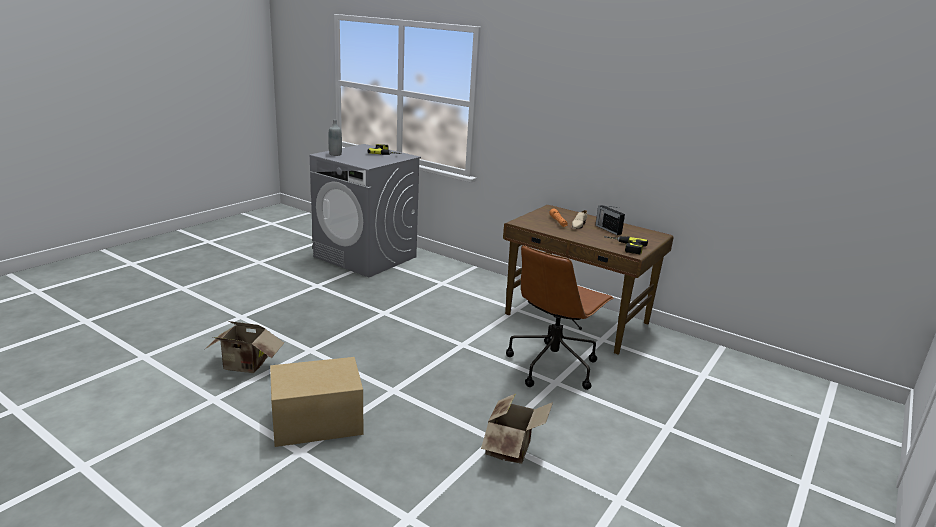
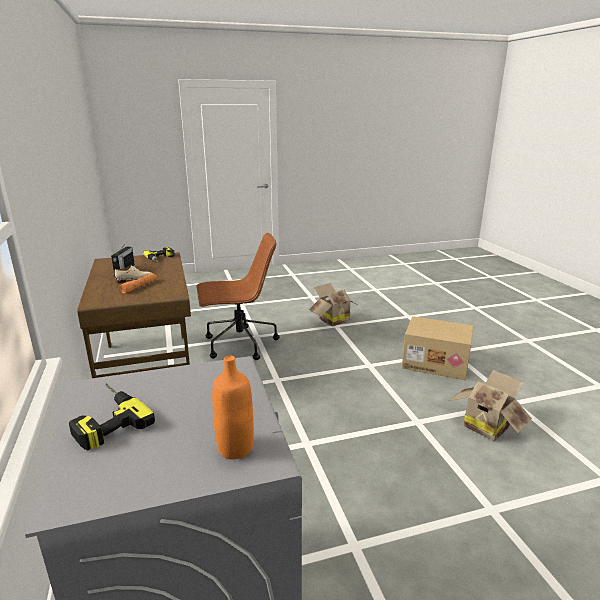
camera: 140 degrees left, 0 degrees up
(335, 154) = (235, 448): grey bottle -> orange bottle

